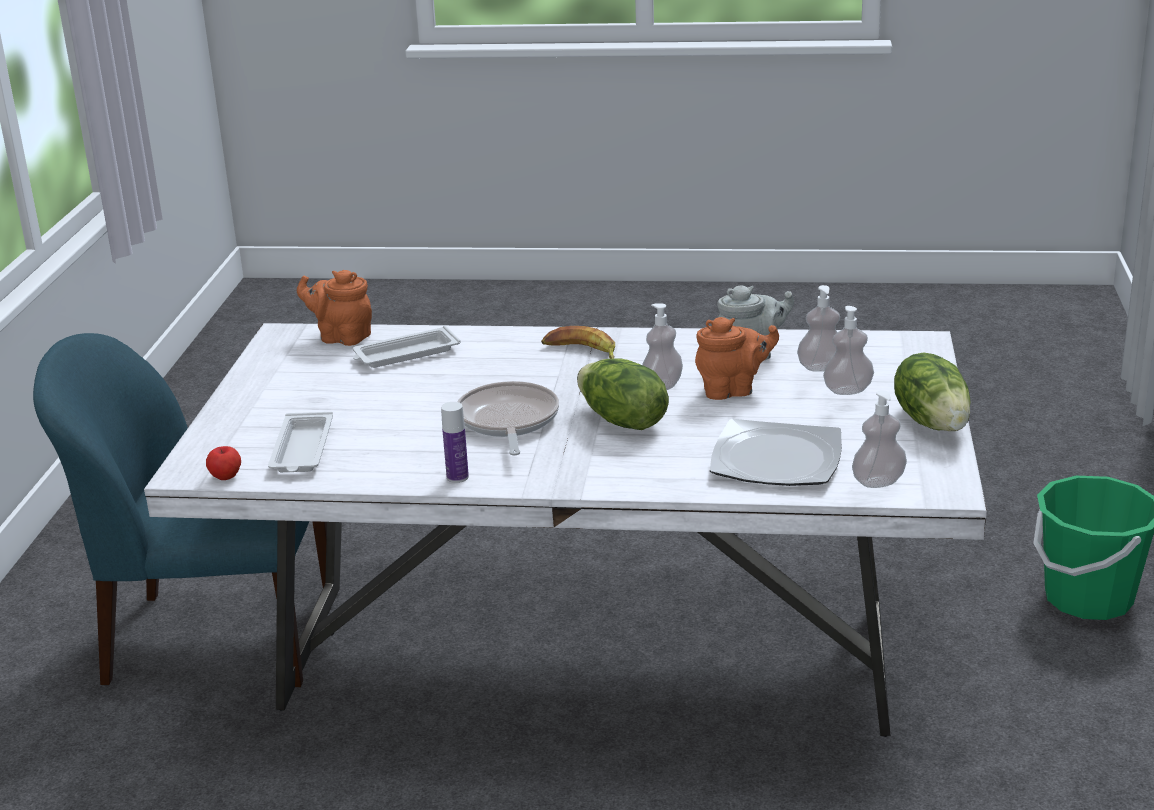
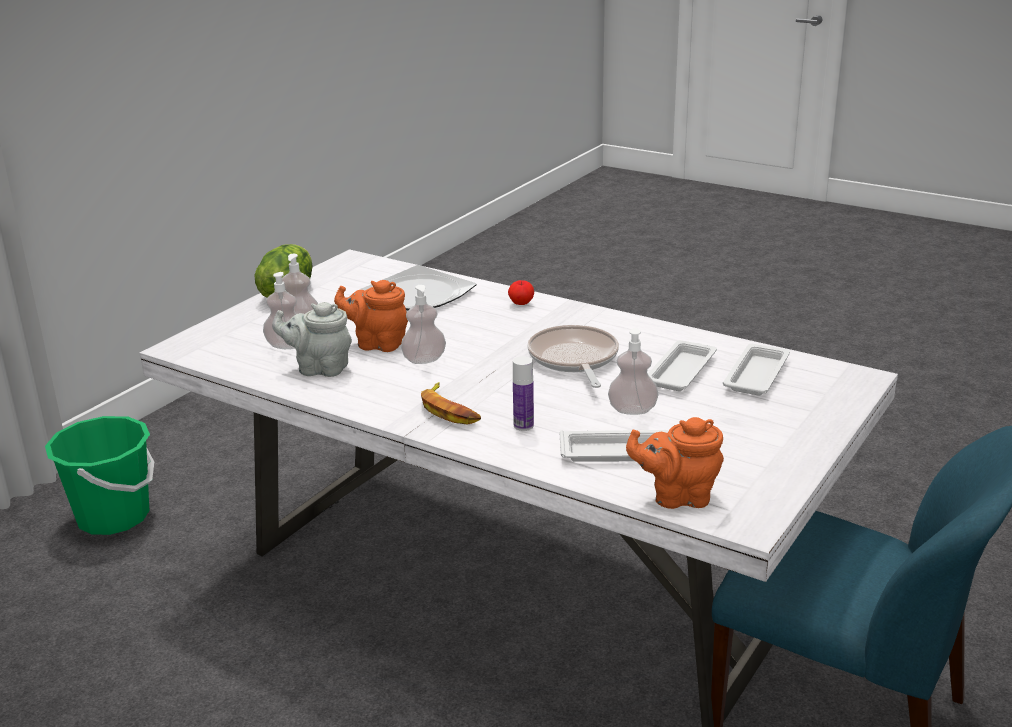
camera: 155 degrees left, 0 degrees up
(226, 476) = (826, 367): apple -> apple (521, 303)
(341, 337) = (677, 496): orange teapot -> orange teapot turned 135 degrees clockwise
(385, 436) = (681, 371): none -> white tray
(457, 477) = (642, 328): bottle -> bottle (523, 425)
(508, 422) = (574, 359): frying pan -> frying pan turned 150 degrees clockwise
(622, 421) = (487, 340): lettuce -> none
(878, 482) = (380, 271): soap dispenser -> soap dispenser (632, 410)

